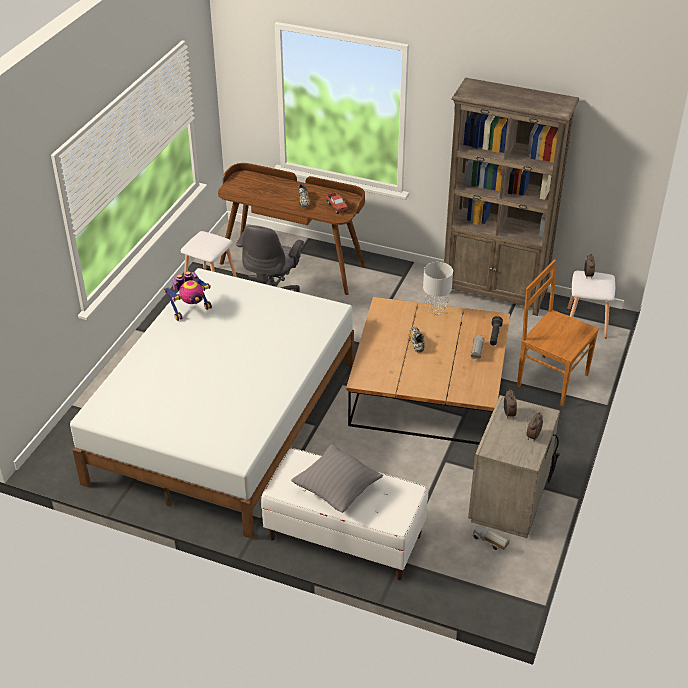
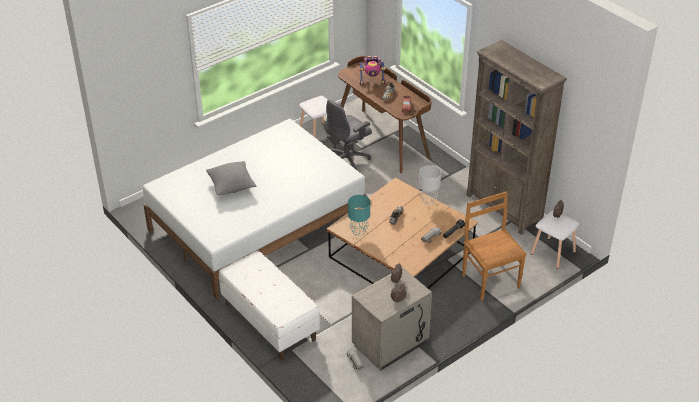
camera: 30 degrees right, 0 degrees up
(191, 310) = (262, 144): toy robot -> toy robot (372, 81)
(337, 490) = (263, 285): grey pillow -> grey pillow (231, 187)
(388, 377) = (358, 232): none -> turquoise table lamp

